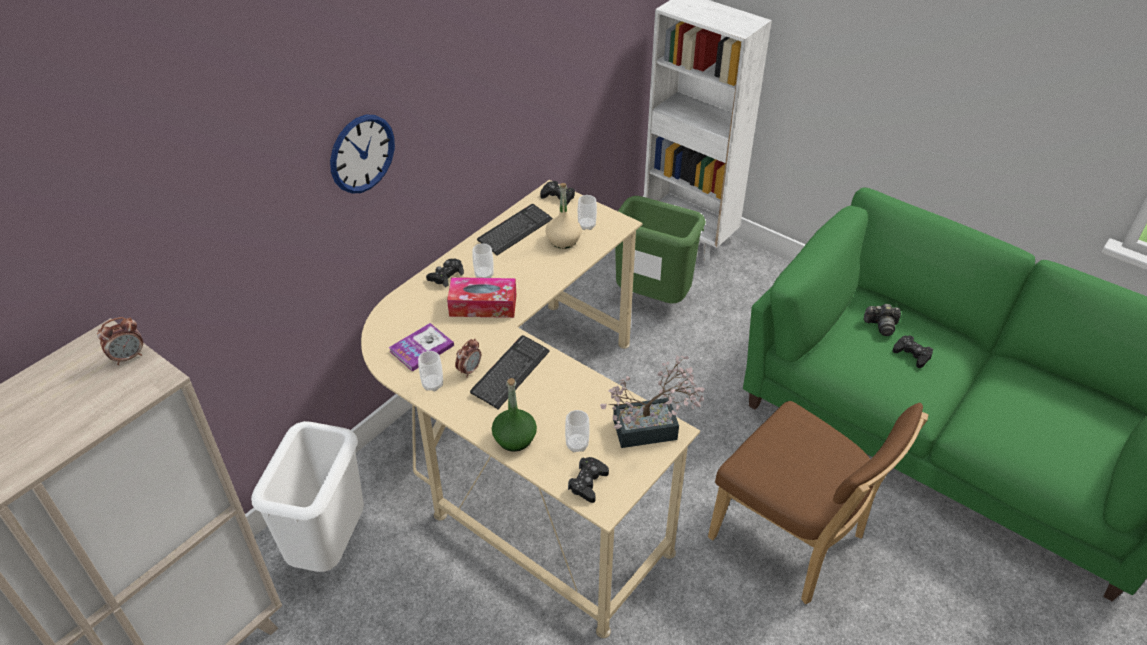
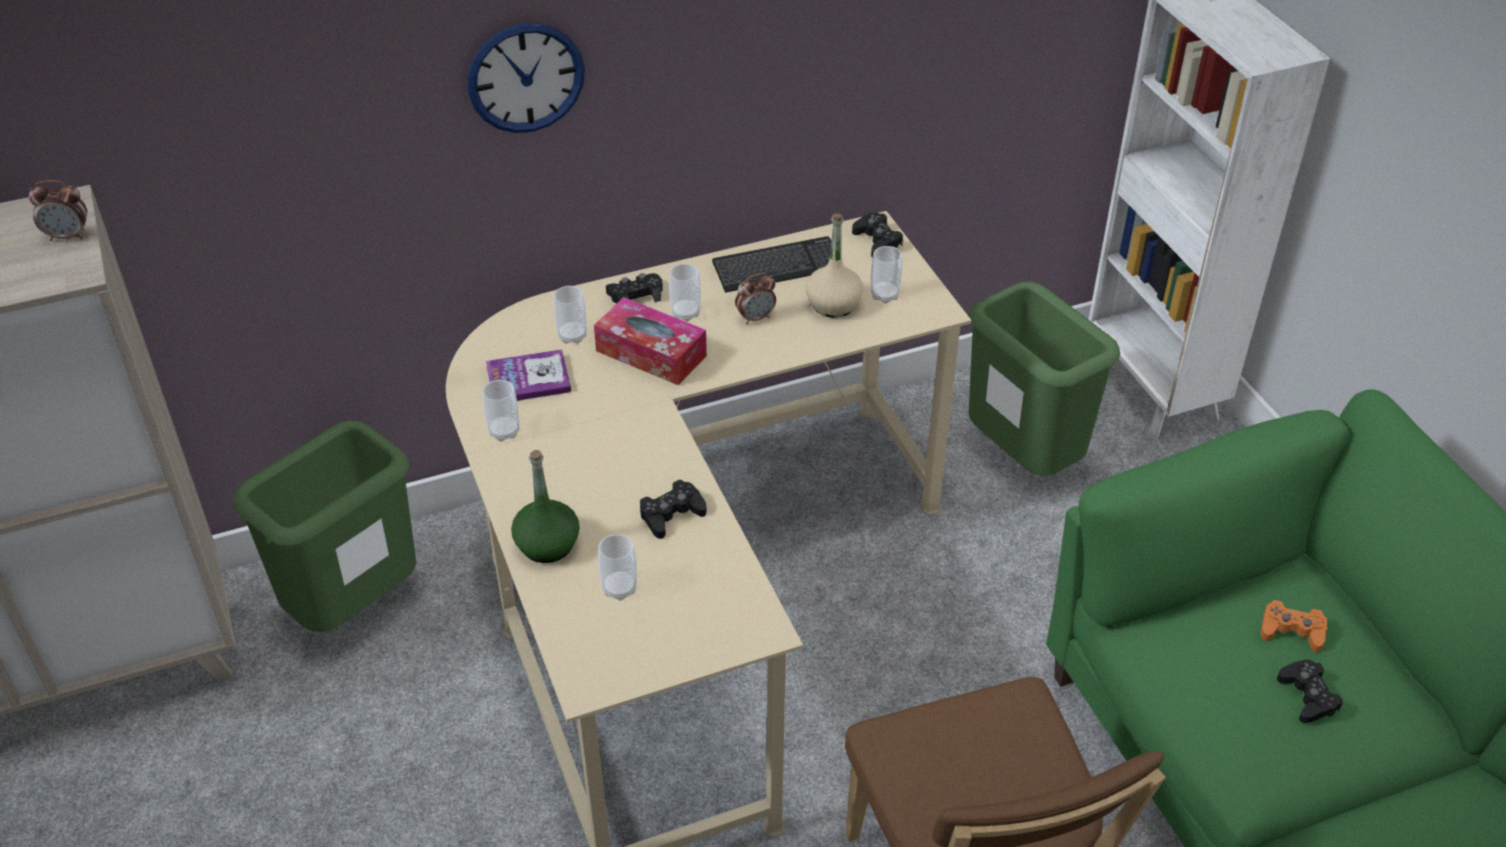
camera: 30 degrees right, 0 degrees up
(329, 547) = (355, 608): white trash can -> green trash can
(427, 313) = (572, 336): none -> cup
(469, 370) = (564, 432): alarm clock -> alarm clock (755, 318)
(510, 373) = (612, 457): keyboard -> none
(588, 483) = (592, 644): black game controller -> black game controller (671, 514)
(653, 429) = (738, 613): potted plant -> none
(881, 326) = (1291, 631): camera -> orange game controller

